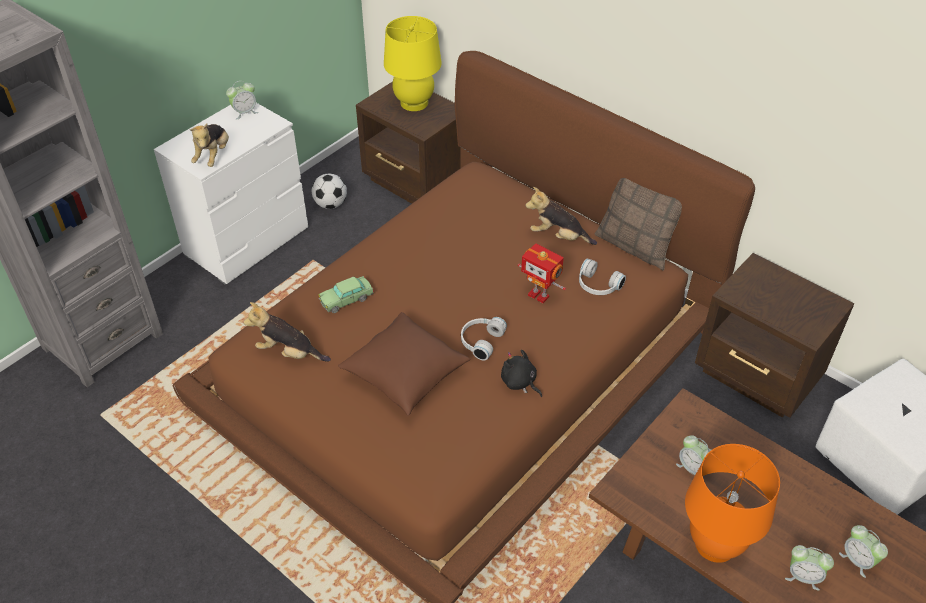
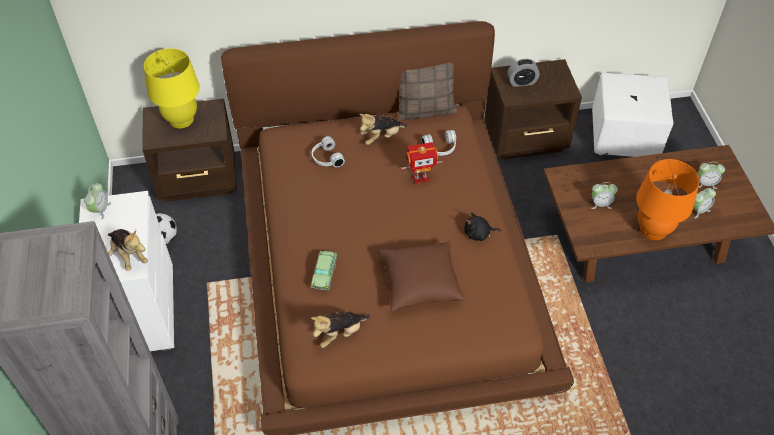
camera: 50 degrees left, 5 degrees up
(480, 341) = (429, 230): white headphones -> white headphones (326, 158)
(766, 288) = (522, 82): none -> alarm clock

